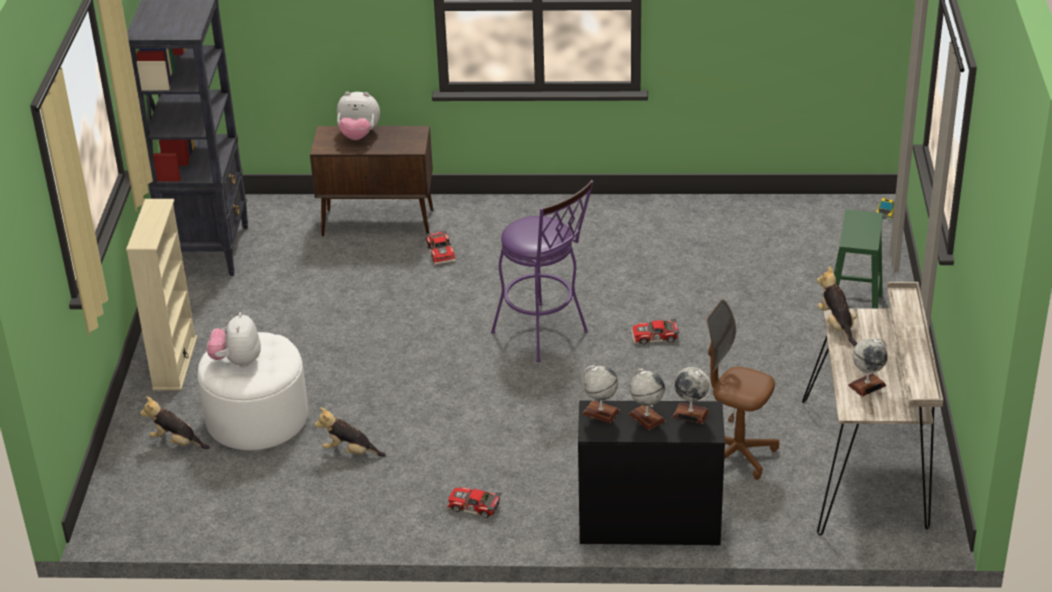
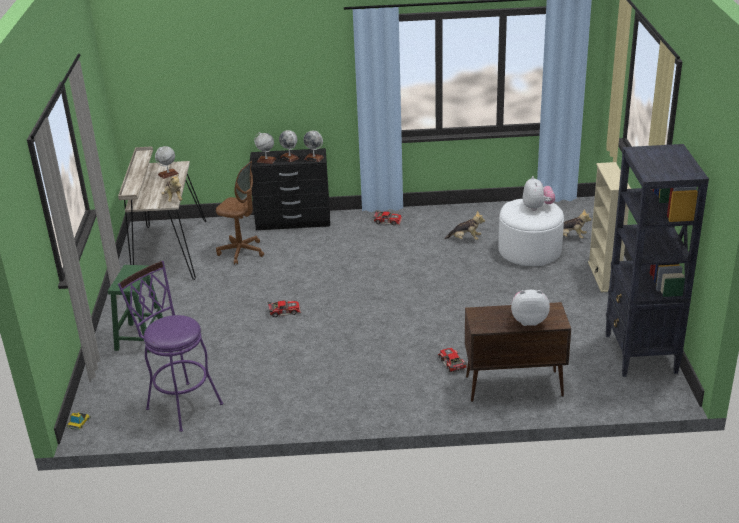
camera: 175 degrees right, 5 degrees down
(545, 335) = (360, 308): purple stool -> purple stool (180, 403)

